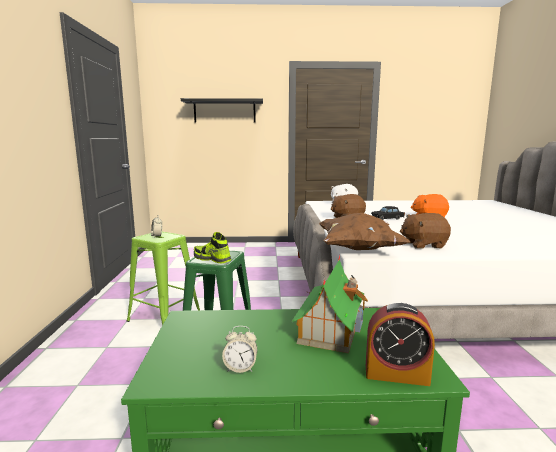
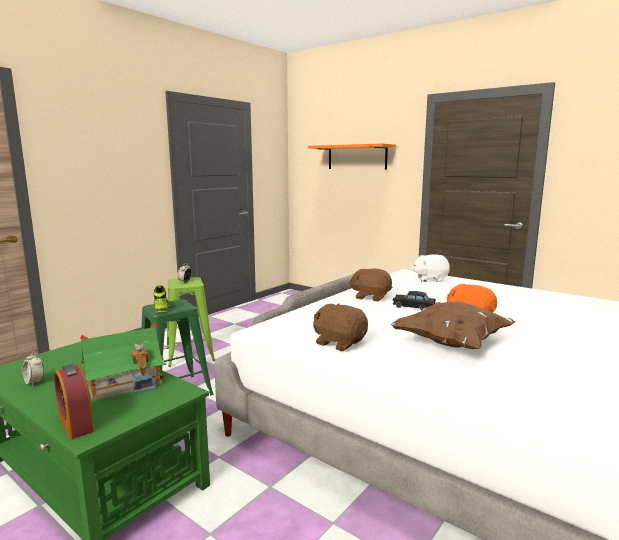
camera: 40 degrees right, 0 degrees up
(224, 111) = (357, 157): black shelf -> orange shelf
(358, 249) = (267, 329): brown pillow -> brown pillow (452, 343)

